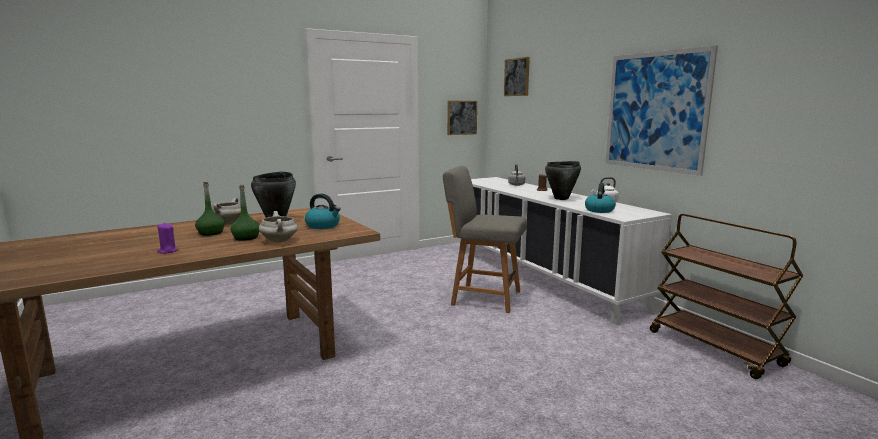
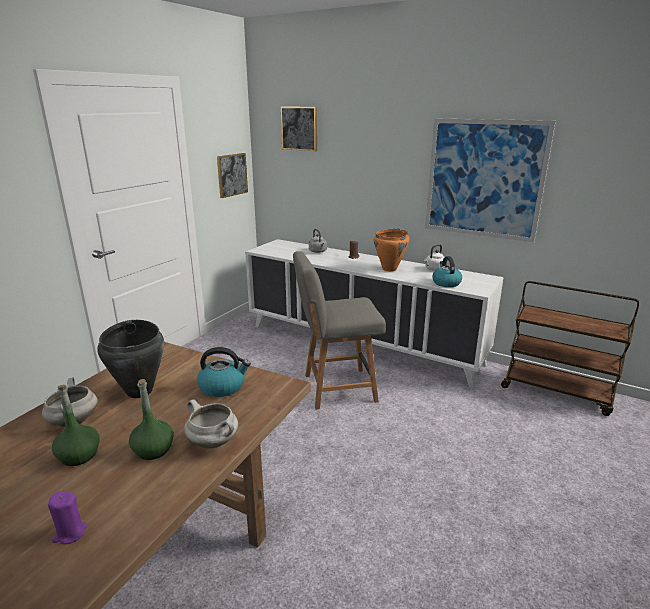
camera: 30 degrees left, 10 degrees up
(561, 198) = (390, 269): black cooking pot -> orange cooking pot

